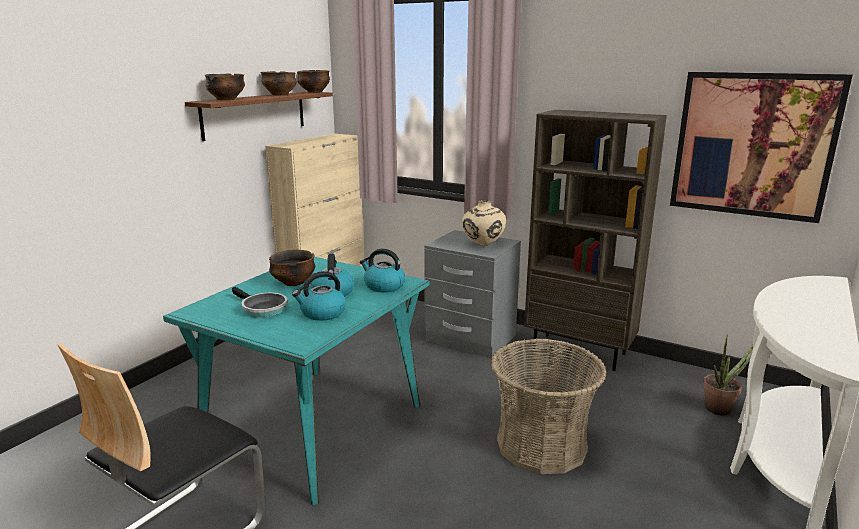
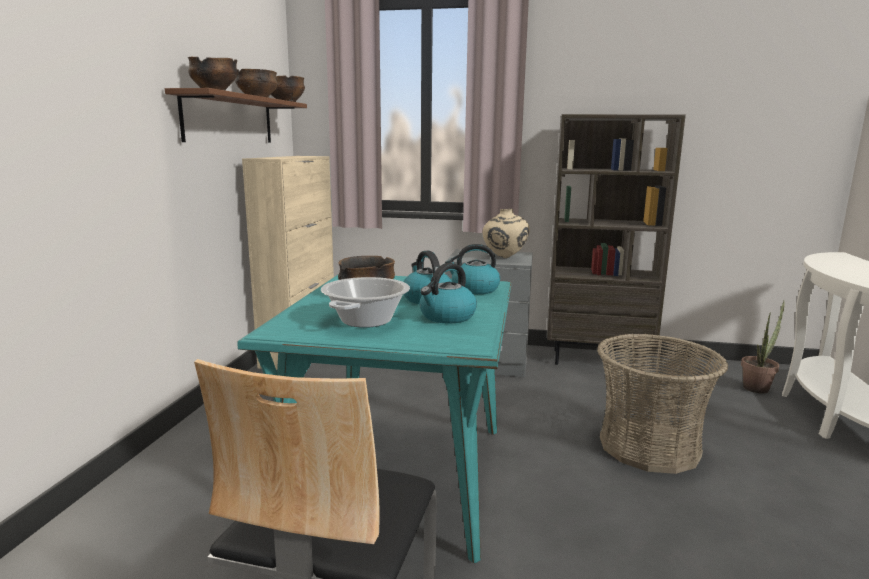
camera: 20 degrees left, 5 degrees down
(262, 309) = (366, 320): frying pan -> cooking pot
(753, 145) = (750, 142): picture -> none

